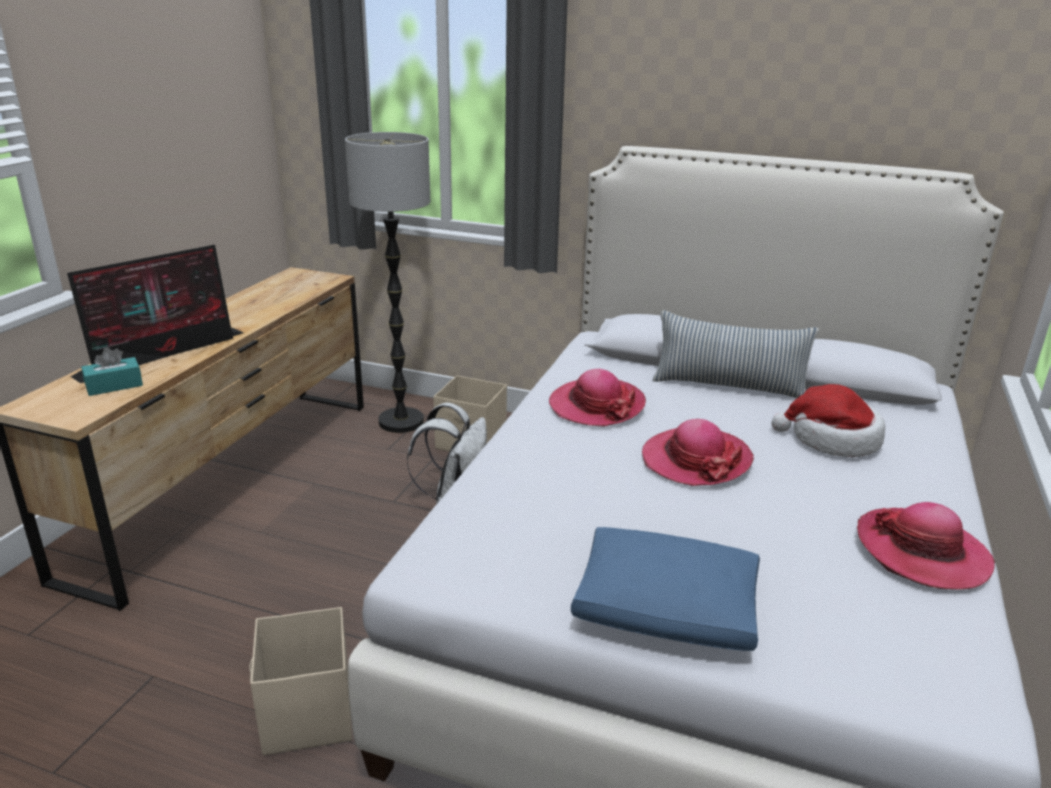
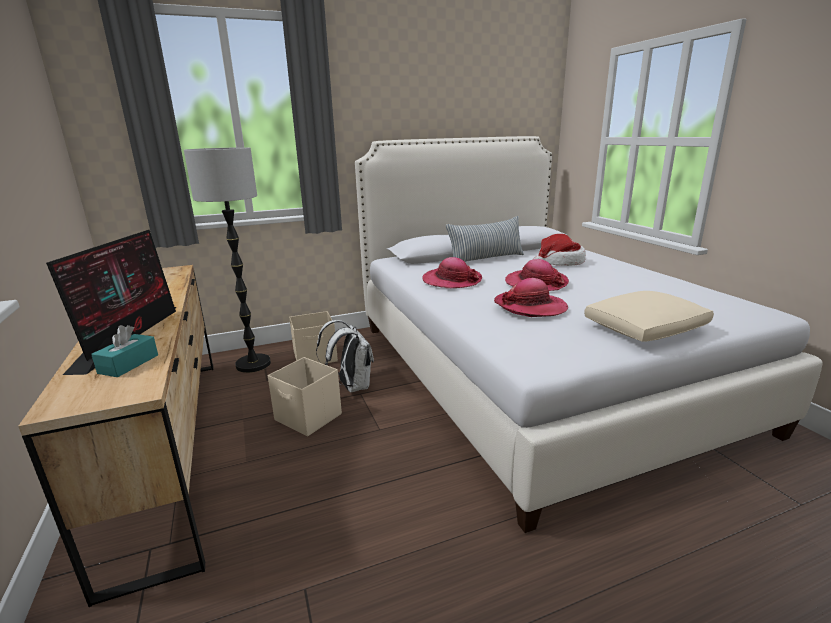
camera: 40 degrees left, 5 degrees down
(307, 715) = (444, 532): beige storage box -> beige storage box (308, 418)
(668, 607) = (645, 329): blue pillow -> beige pillow
(922, 552) = (660, 281): hat -> hat (530, 307)

